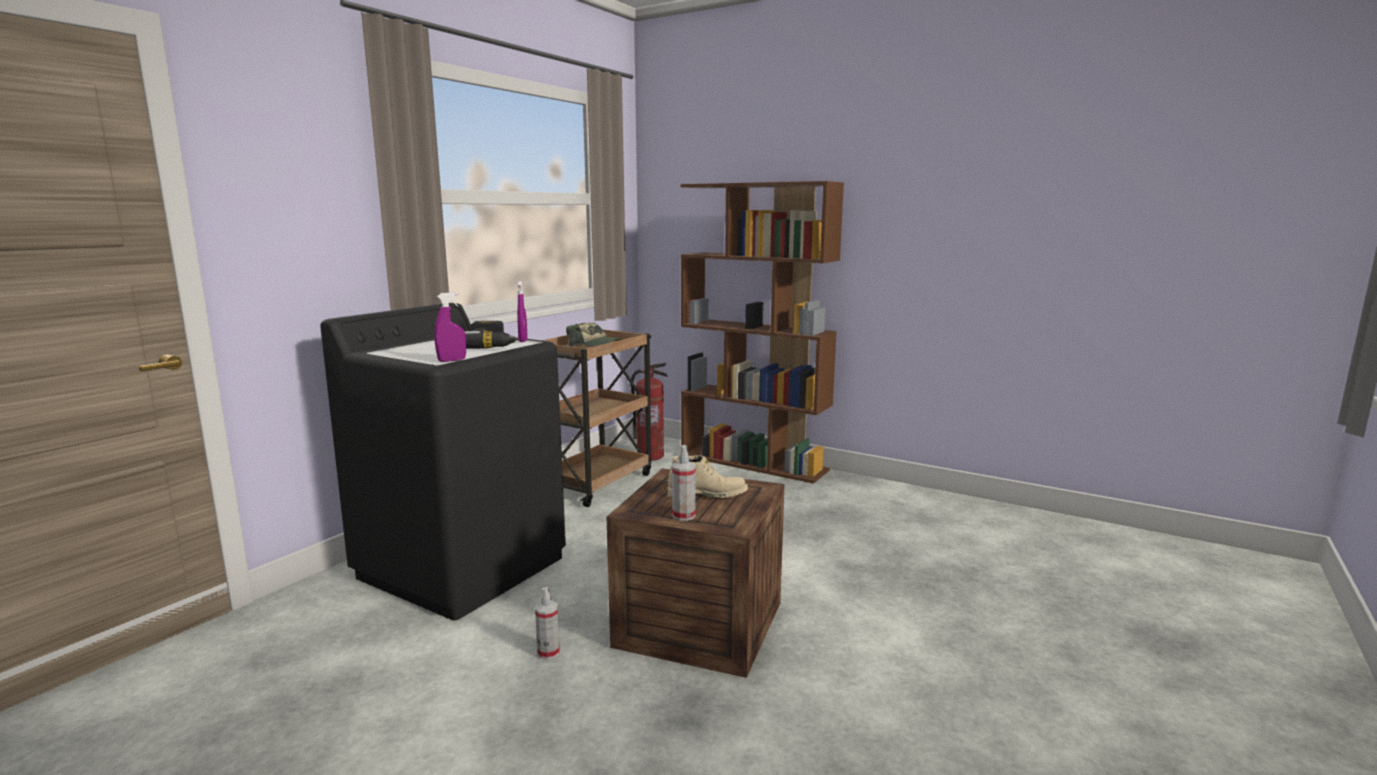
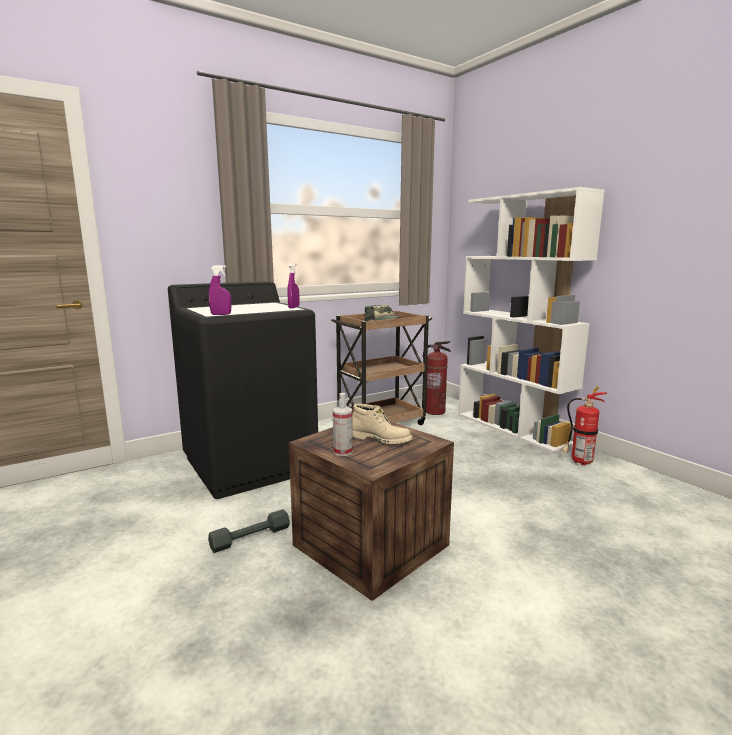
camera: 25 degrees right, 0 degrees up
(492, 346) = (266, 309): power drill -> none
(548, 652) = (250, 537): spray bottle -> grey dumbbell
(754, 463) = (513, 428): brown bookcase -> white bookcase
(844, 489) = (578, 462): none -> fire extinguisher

